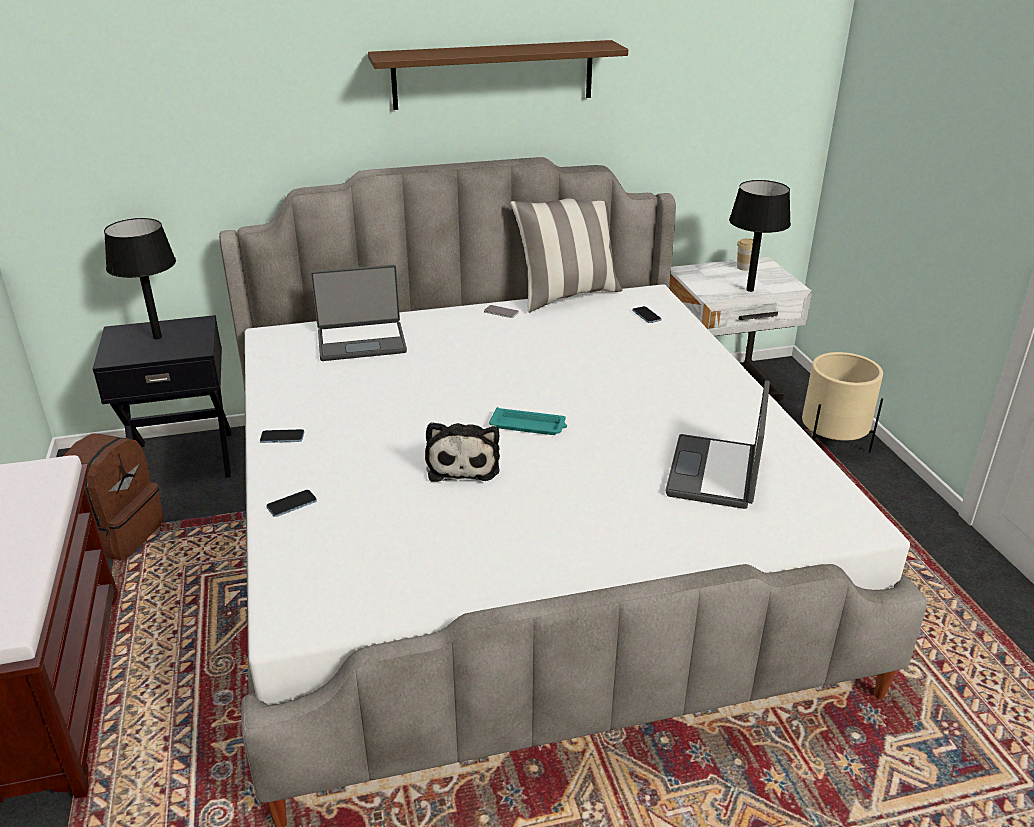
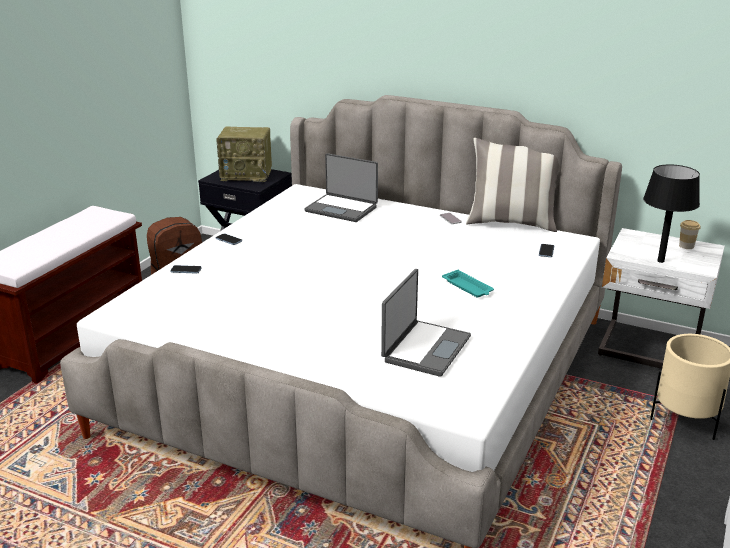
camera: 40 degrees right, 5 degrees down
(157, 337) = (247, 175): black table lamp -> radio
(463, 464) = (293, 285): plush toy -> none
(493, 74) = (488, 42): brown shelf -> none
(529, 426) = (359, 282): turquoise tray -> turquoise tray (468, 287)
(716, 473) = (425, 349): laptop -> laptop turned 150 degrees clockwise

